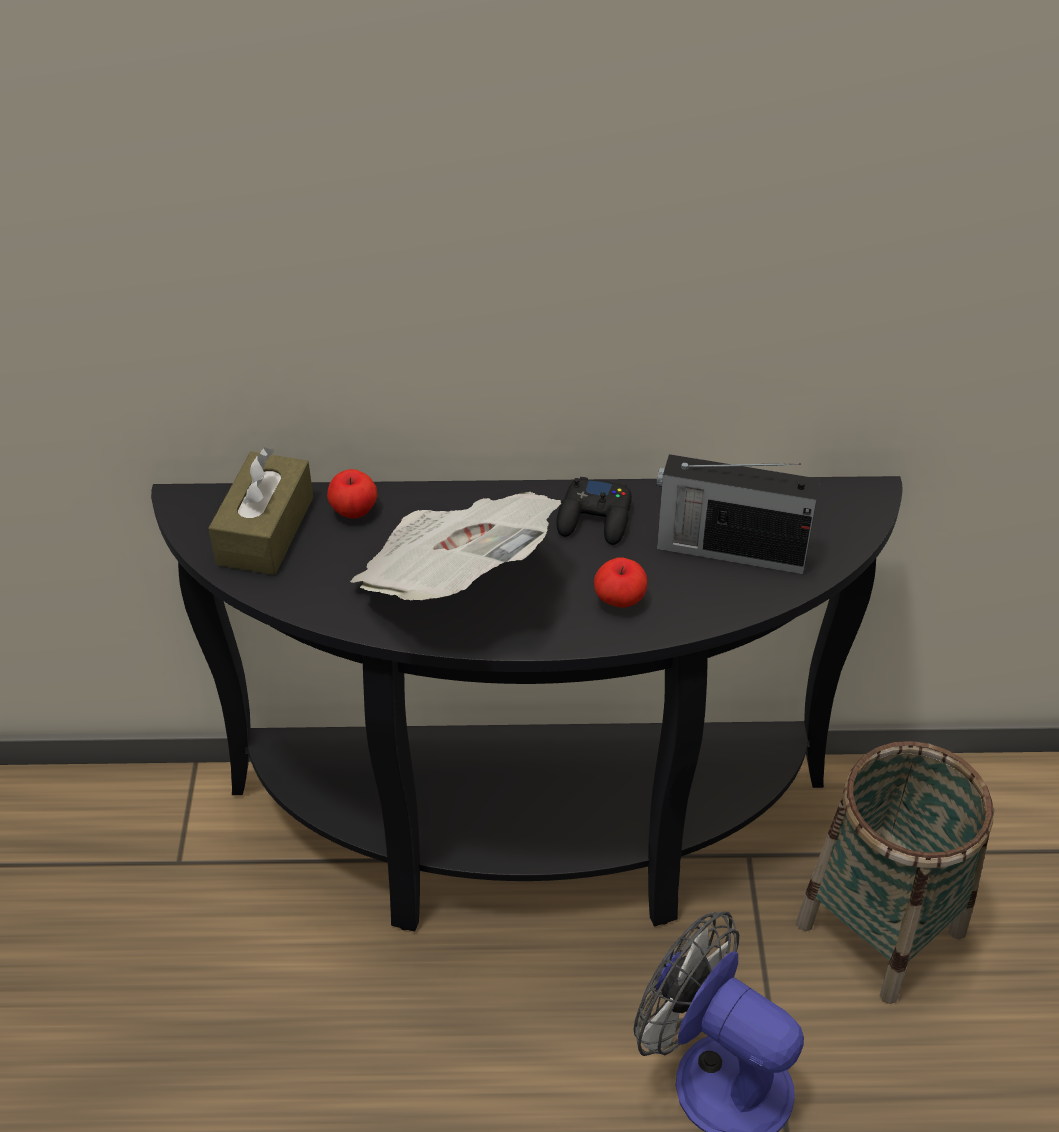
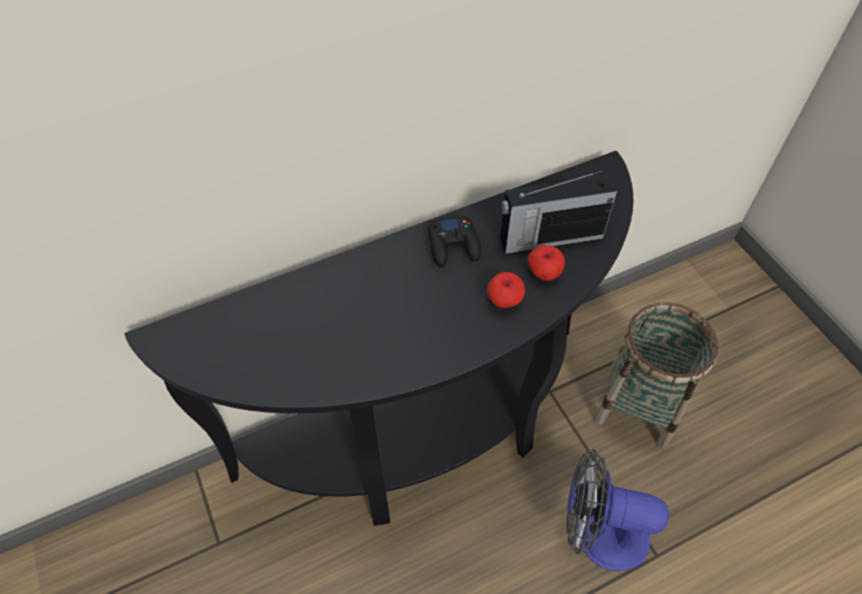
camera: 25 degrees left, 10 degrees up
(265, 530) = (232, 339): brown tissue box -> none
(354, 511) = (287, 300): apple -> apple (544, 273)
(455, 581) = (389, 328): newspaper -> none

